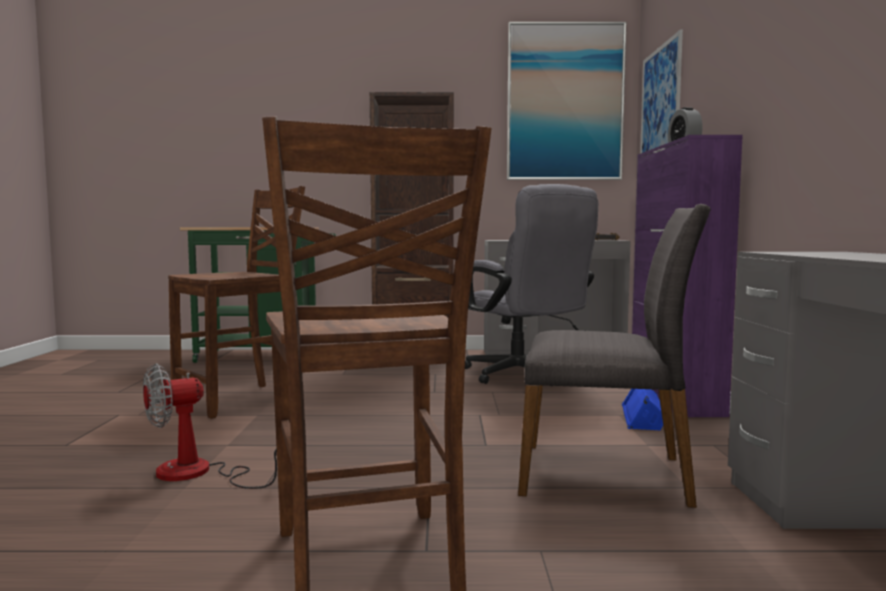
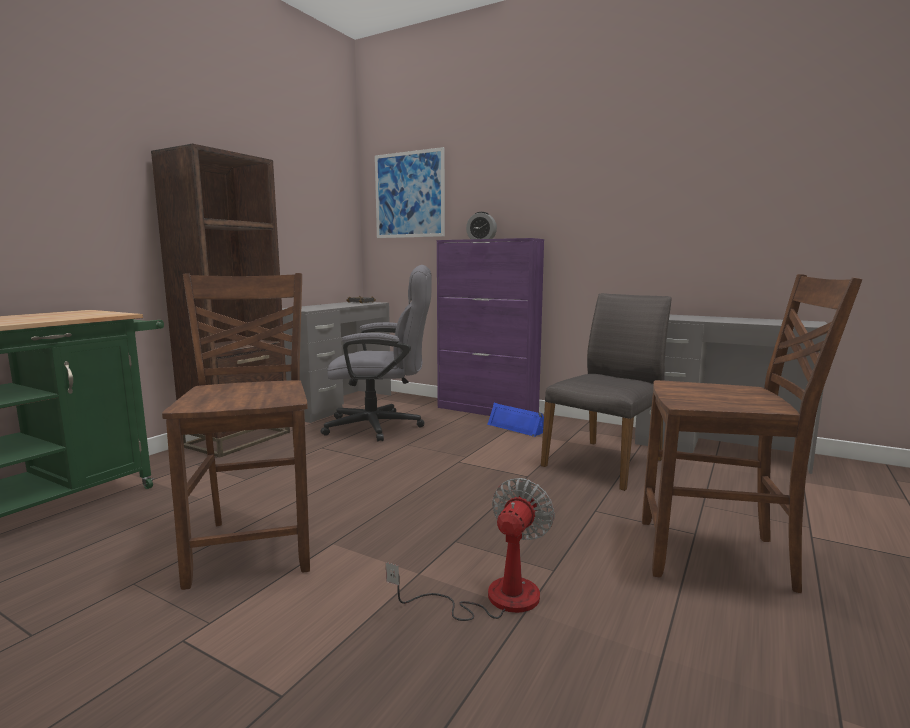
camera: 60 degrees left, 5 degrees up
(199, 473) = (493, 598): fan -> fan turned 150 degrees counterclockwise
(565, 102) = (318, 179): picture -> none

